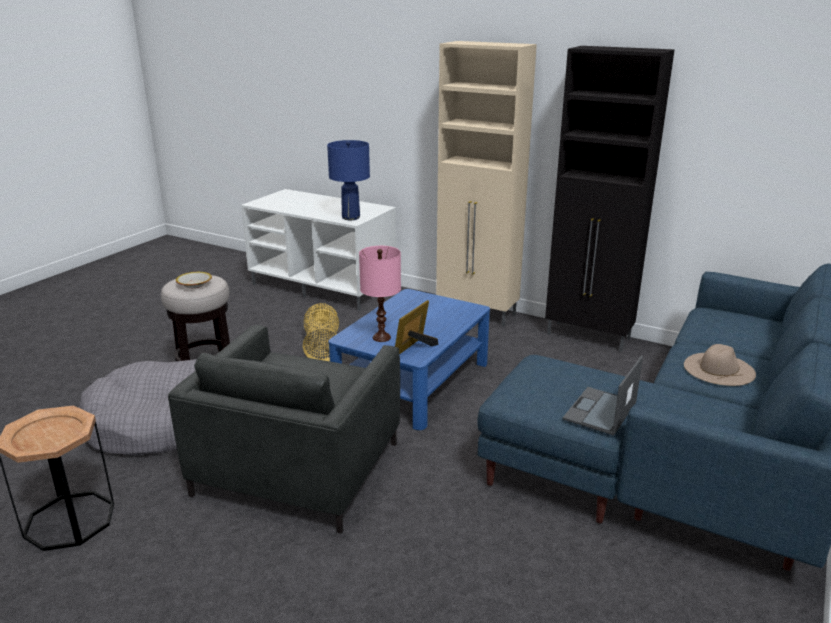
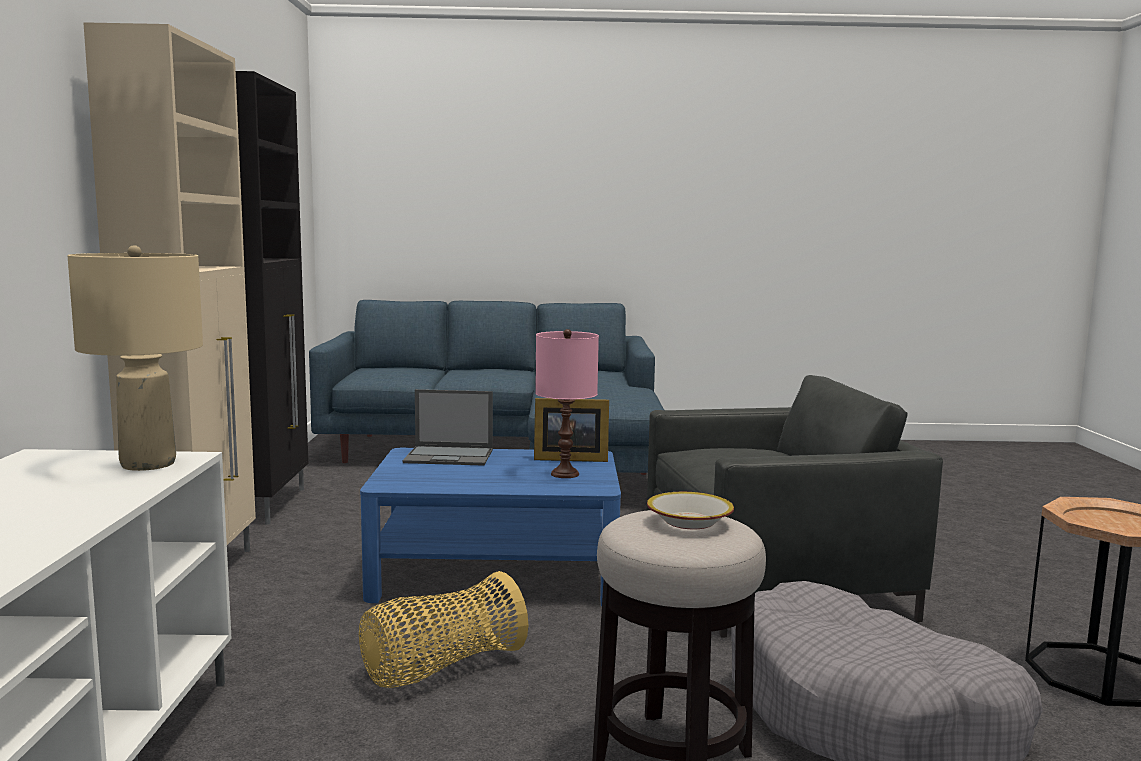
camera: 120 degrees left, 15 degrees down
(350, 217) = (148, 464): blue table lamp -> beige table lamp
(600, 411) = (619, 388): laptop -> laptop (450, 456)
(719, 369) = (494, 373): beige hat -> none

